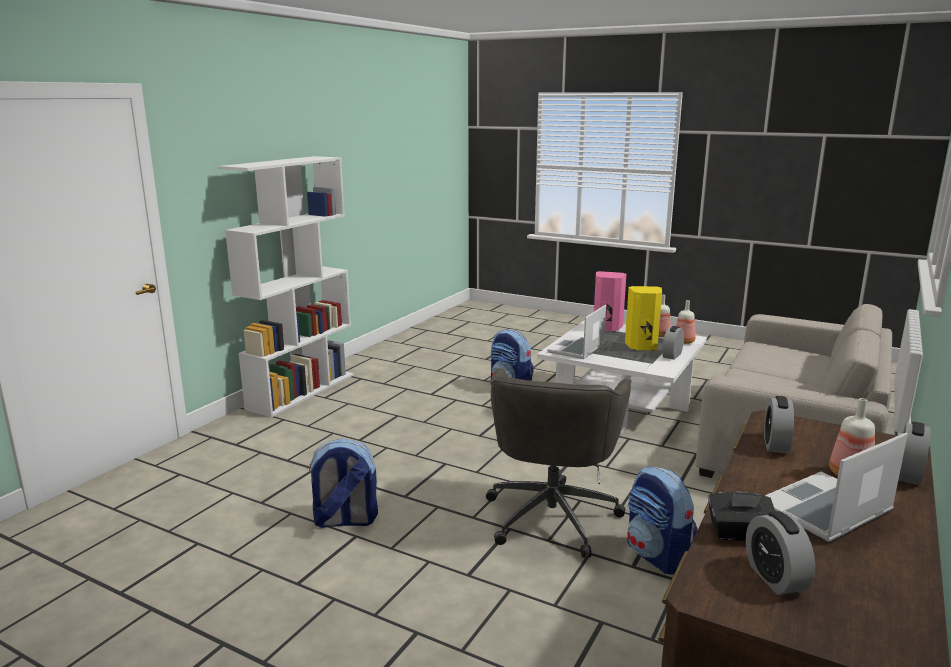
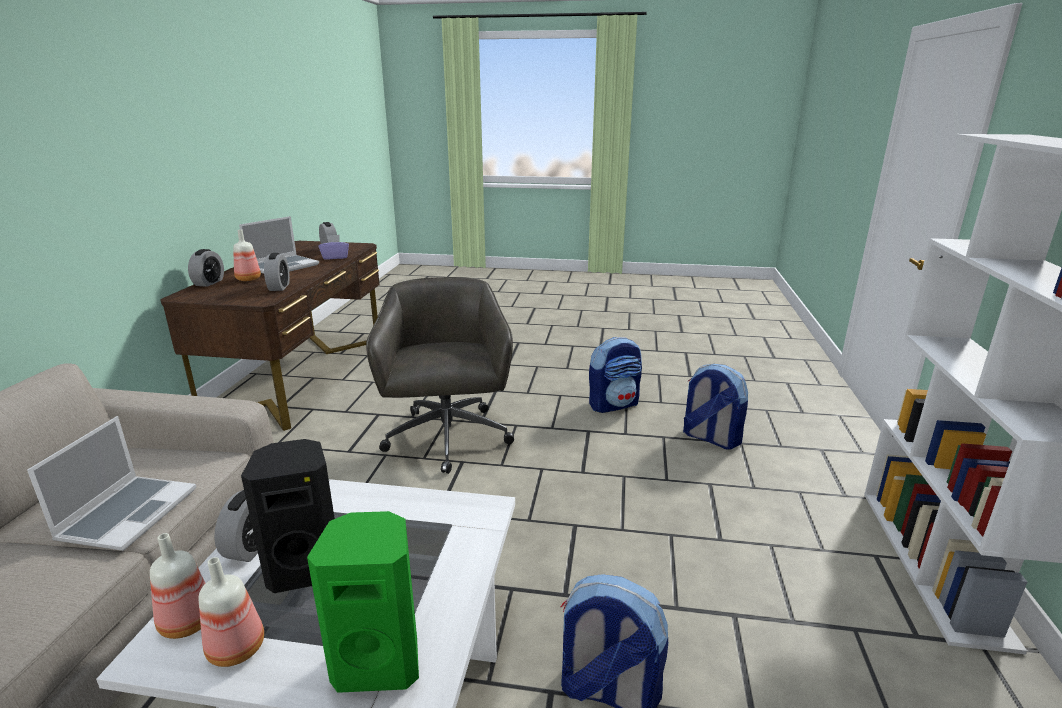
camera: 160 degrees right, 5 degrees up
(576, 349) = (446, 527): laptop -> laptop (129, 513)
(606, 328) = (379, 661): pink speaker -> green speaker
(642, 347) = (306, 568): yellow speaker -> black speaker
(657, 556) = (357, 424): backpack -> backpack (710, 438)
(740, 533) = (335, 257): black tissue box -> purple tissue box

